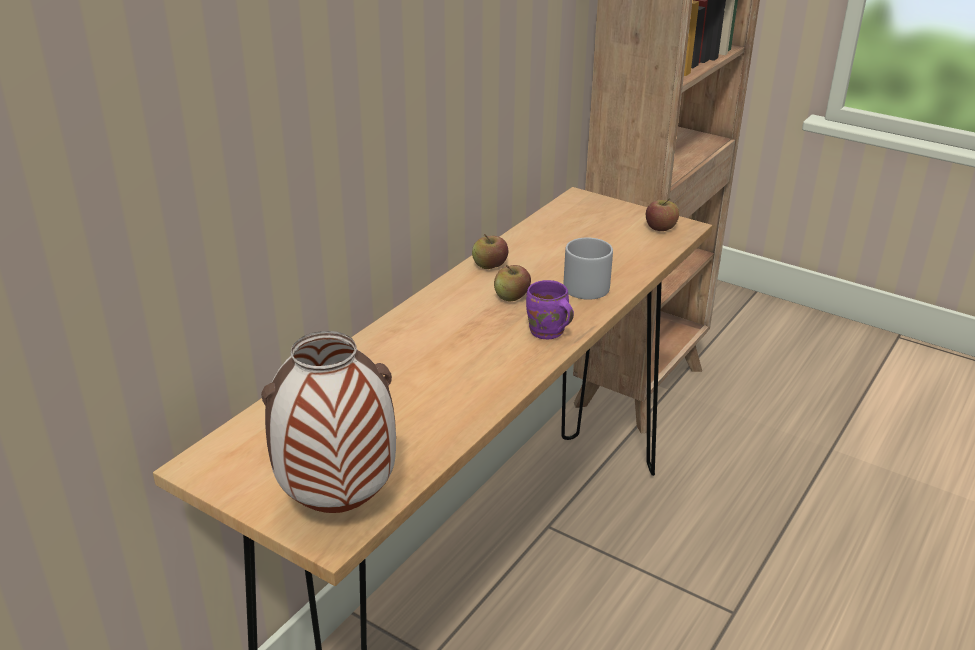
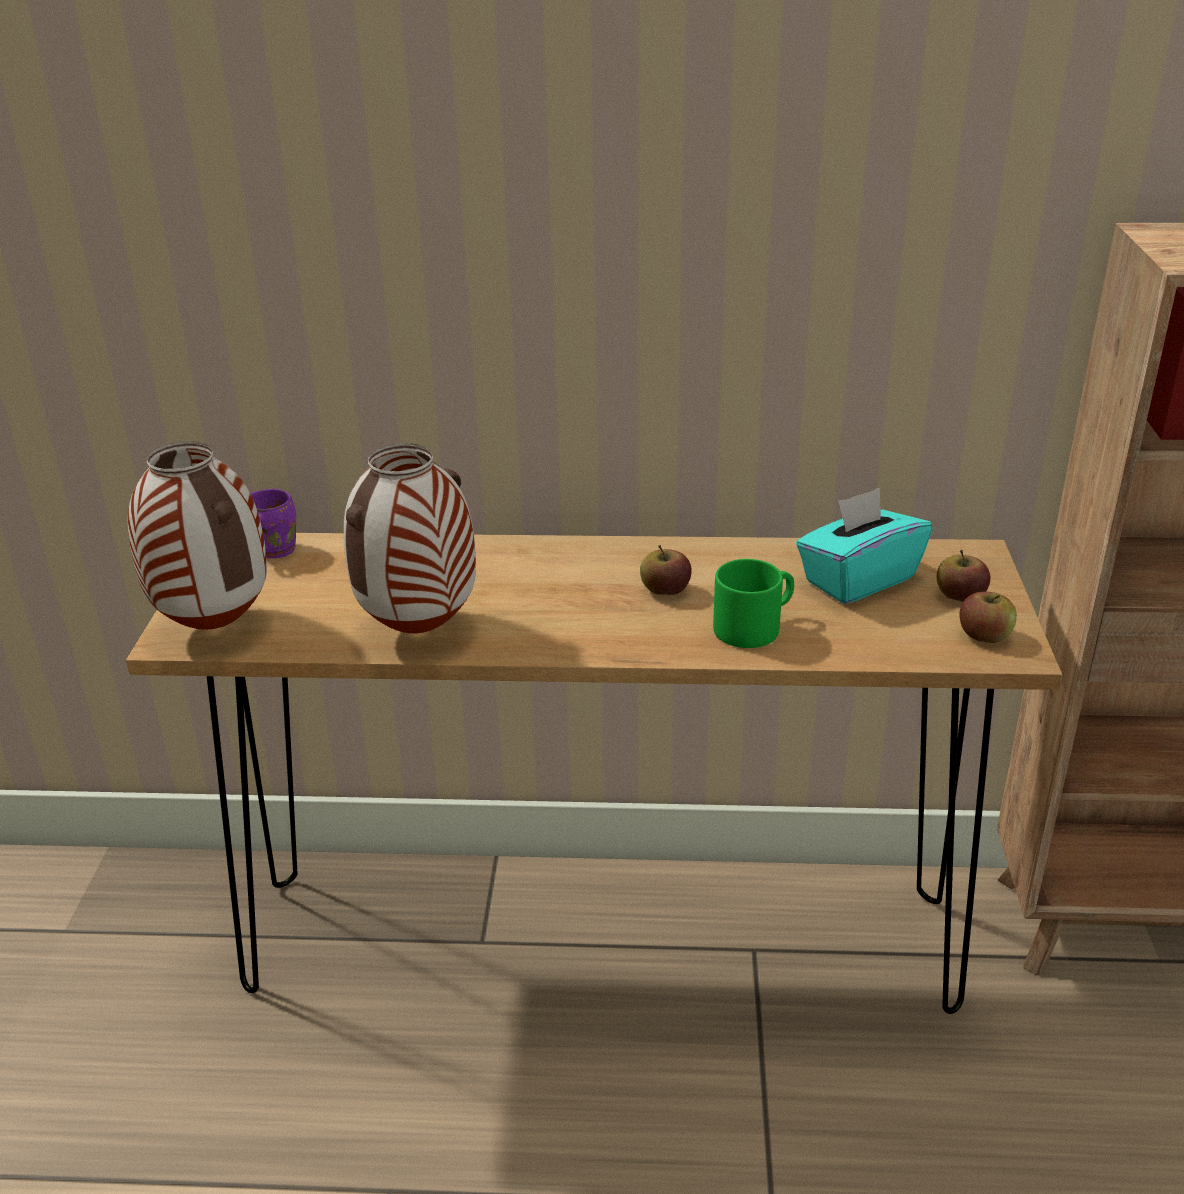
camera: 60 degrees right, 0 degrees up
(459, 405) = (418, 632): none -> vase
(490, 265) = (718, 554): apple -> apple (959, 596)
(547, 333) = (611, 637): purple mug -> purple mug (272, 551)
(568, 237) = (858, 579): none -> turquoise tissue box
(584, 283) = (754, 625): grey mug -> green mug

